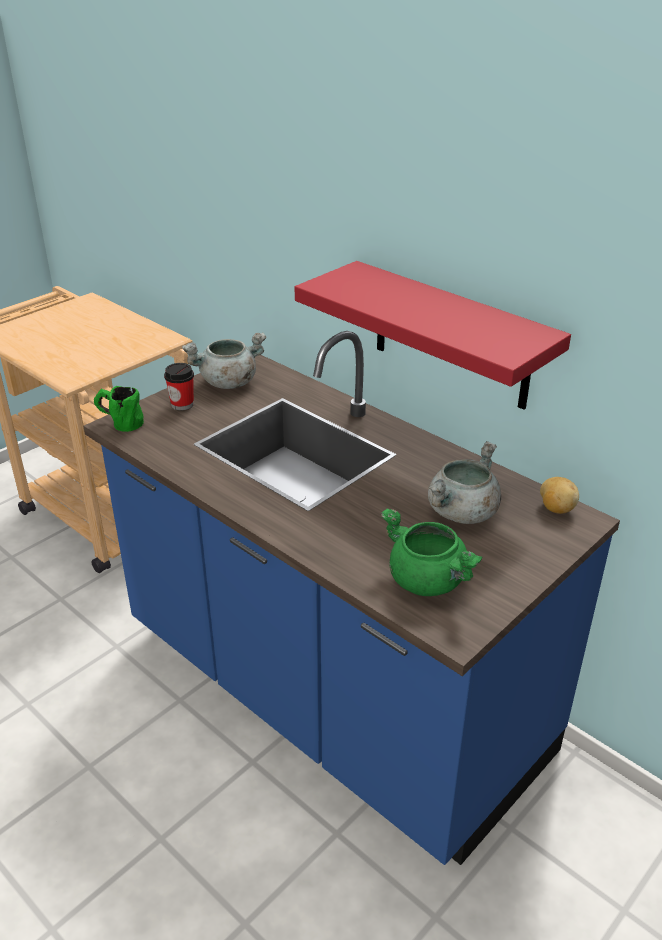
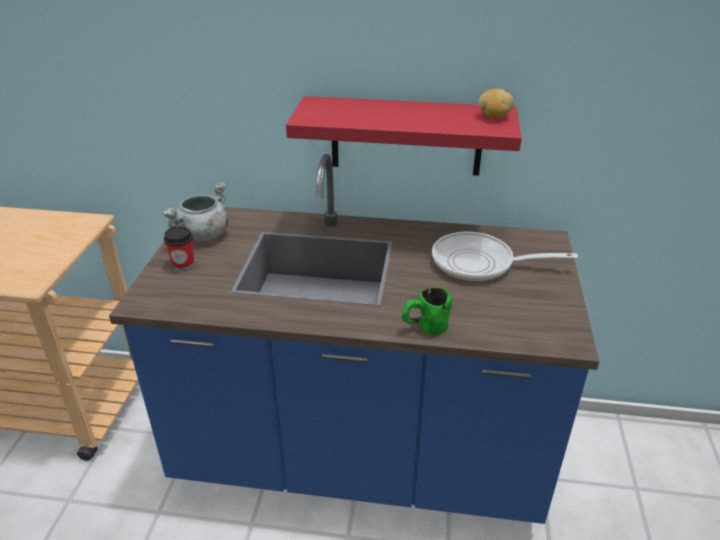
camera: 35 degrees left, 0 degrees up
(119, 423) = (143, 300): green mug -> green mug (424, 328)
(428, 581) = (514, 317): green cooking pot -> none
(462, 513) = (480, 263): grey cooking pot -> frying pan
(556, 508) = (527, 238): potato -> potato (493, 117)

